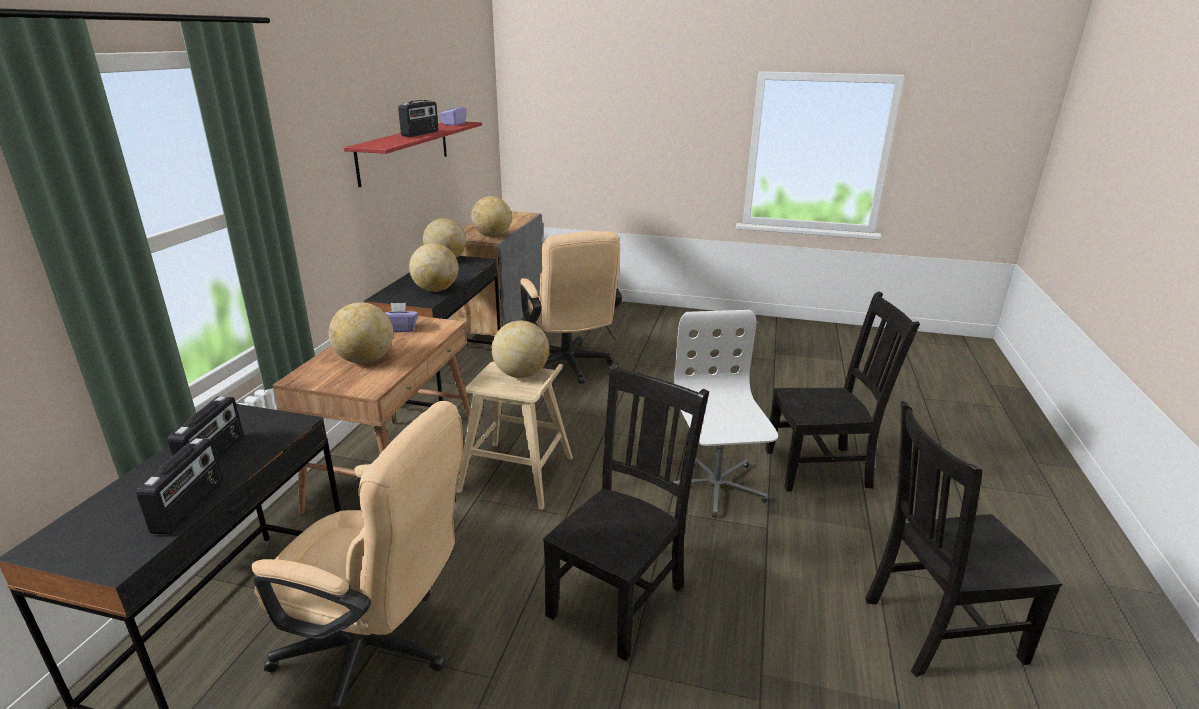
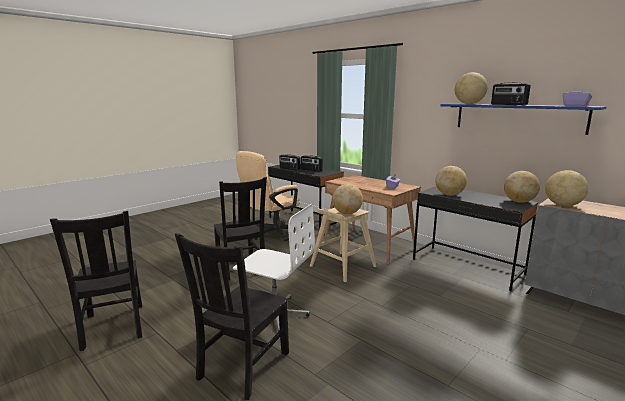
camera: 120 degrees right, 10 degrees down
(365, 360) = (361, 182): globe -> globe (469, 104)
(404, 151) = (518, 117): red shelf -> blue shelf
(569, 367) = (476, 311): beige office chair -> none
(937, 630) = (113, 327): black chair -> black chair turned 135 degrees clockwise

